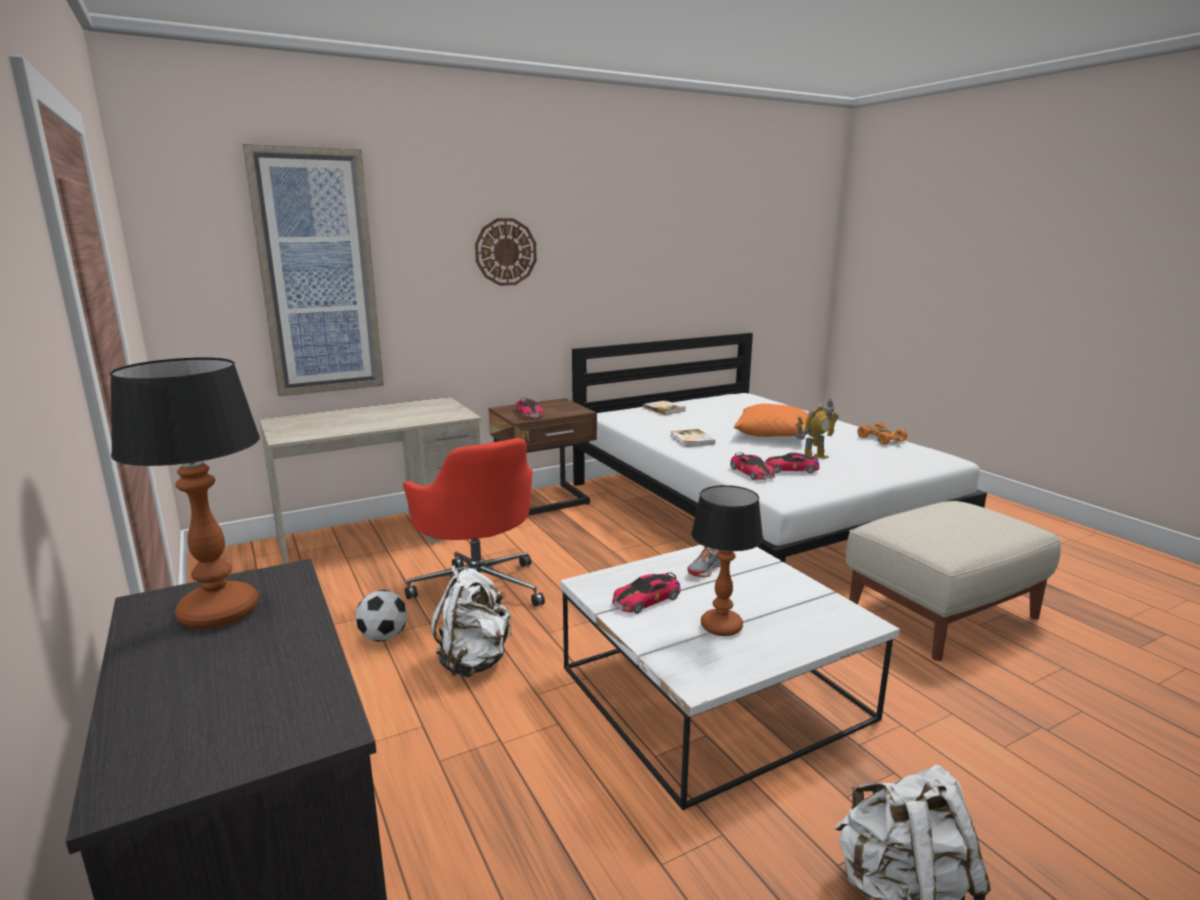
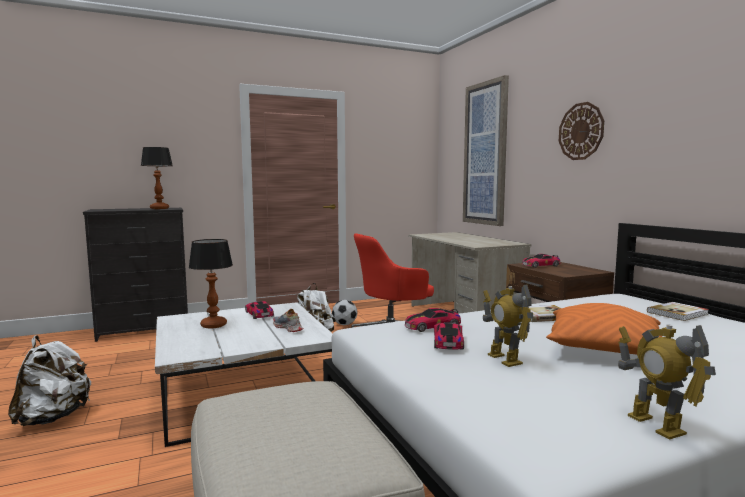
camera: 95 degrees right, 10 degrees down
(882, 439) = (655, 425): orange toy car -> toy robot

